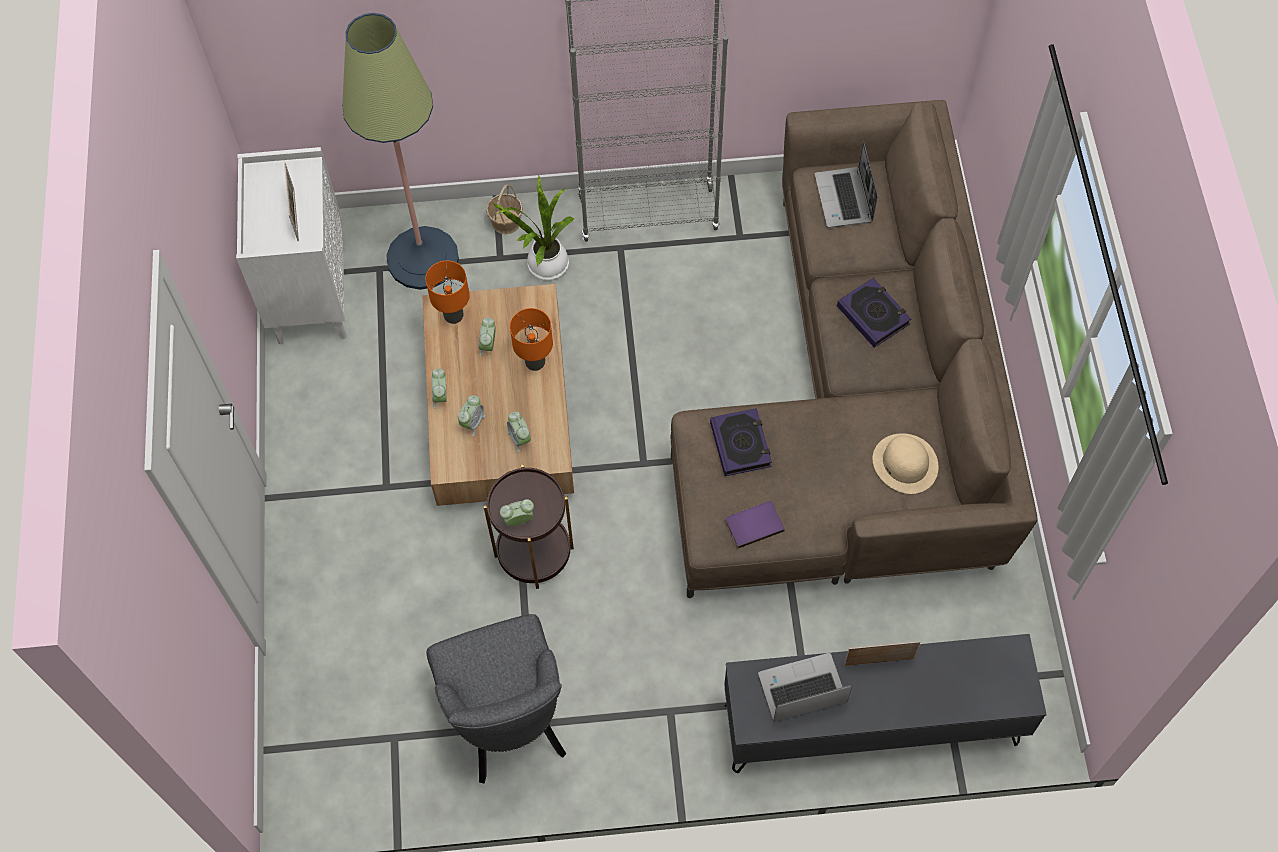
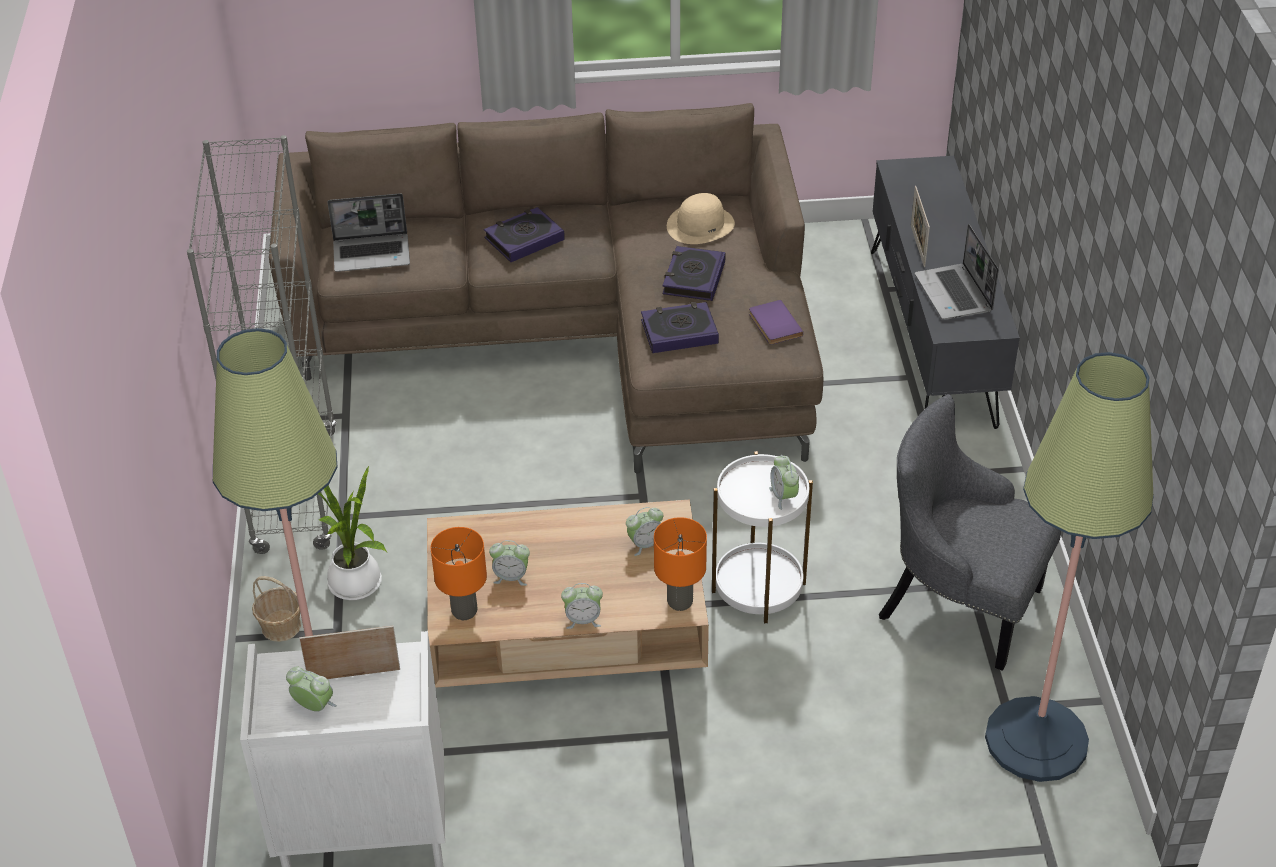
camera: 90 degrees left, 20 degrees down
(359, 757) = (1036, 740): none -> floor lamp
(472, 422) = (622, 588): alarm clock -> alarm clock (314, 706)
(505, 714) = (962, 607): grey armchair -> grey armchair turned 135 degrees counterclockwise
(534, 363) = (541, 534): orange table lamp -> orange table lamp (680, 603)
(534, 552) = (758, 587): brown side table -> white side table
(820, 457) = (693, 278): none -> book

